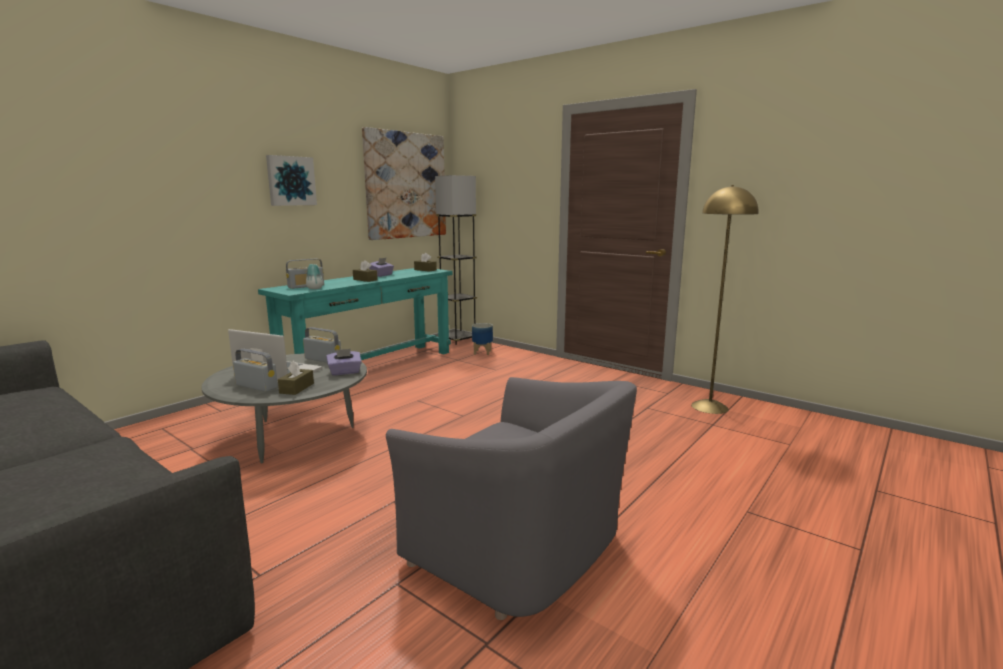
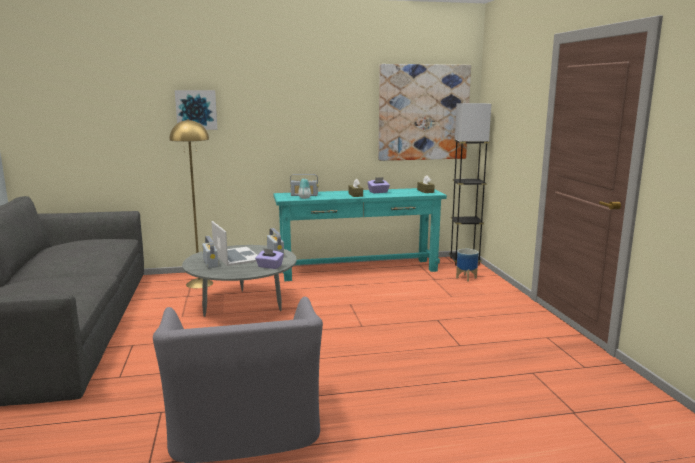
camera: 40 degrees right, 0 degrees up
(290, 181) = (309, 111): picture -> picture (196, 110)
(297, 388) = (226, 270): brown tissue box -> none
(709, 407) = (606, 395): yellow floor lamp -> yellow floor lamp (199, 283)

